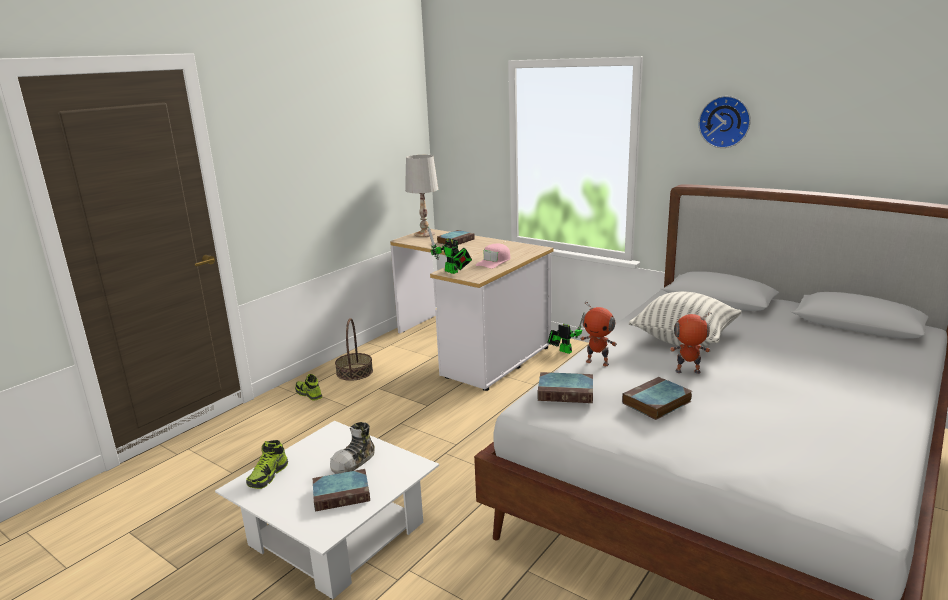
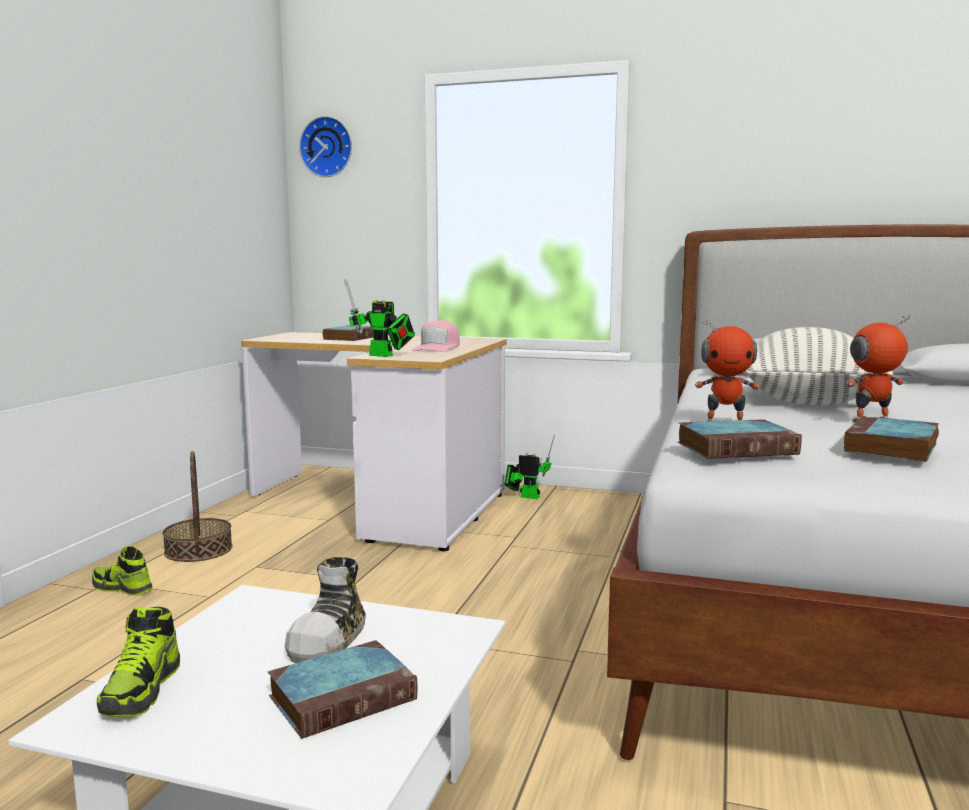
camera: 20 degrees left, 10 degrees down
(425, 234) = (293, 335): white table lamp -> none
(725, 121) = (750, 143): wall clock -> wall clock (327, 147)

